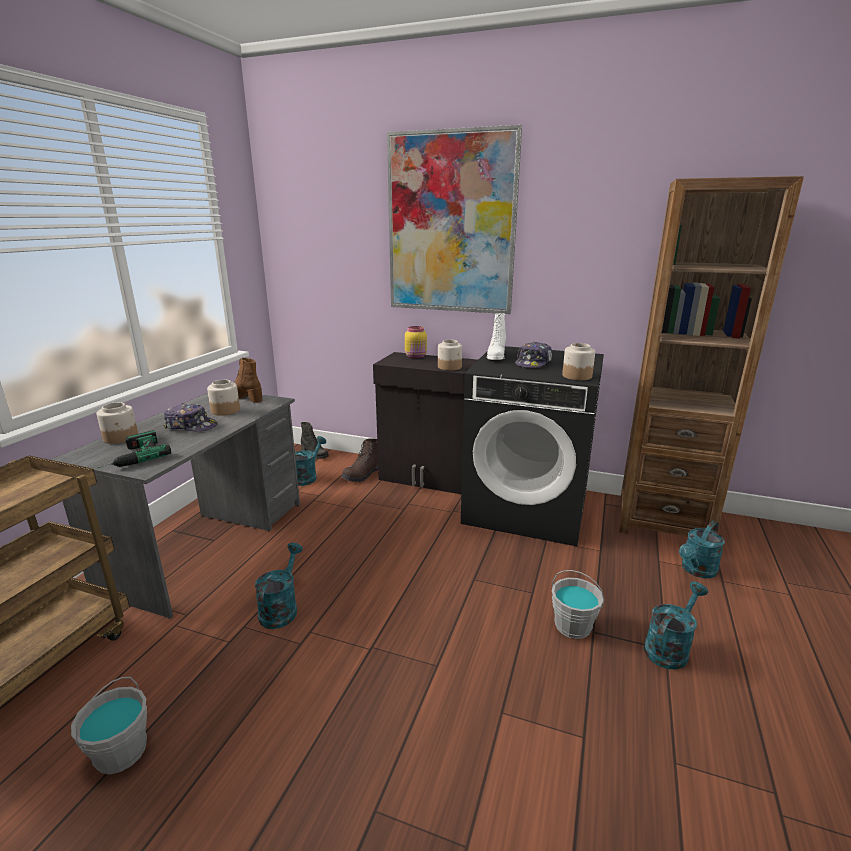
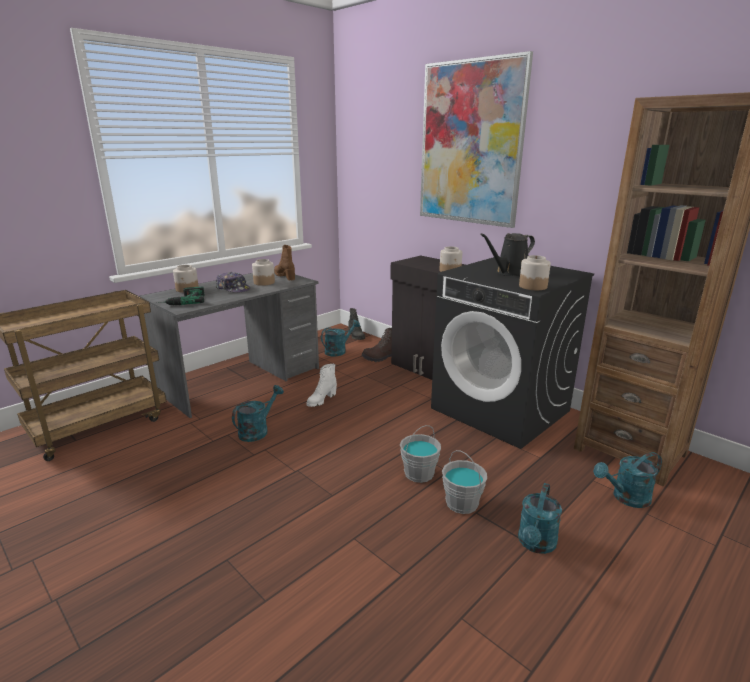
camera: 25 degrees right, 0 degrees up
(121, 752) = (119, 479): grey bucket -> grey bucket (419, 473)
(416, 356) = (433, 260): yellow jar -> none
(496, 357) = (483, 264): white boot -> white boot (321, 400)
(533, 363) = (510, 273): cap -> black watering can
(669, 647) = (536, 544): turquoise watering can -> turquoise watering can turned 135 degrees clockwise

